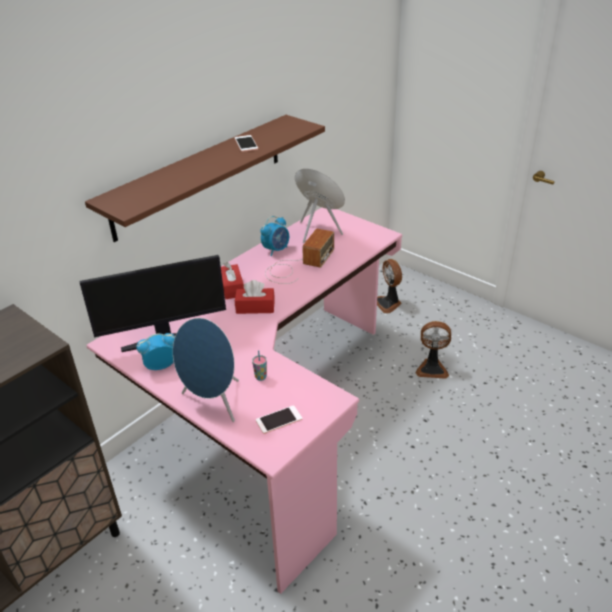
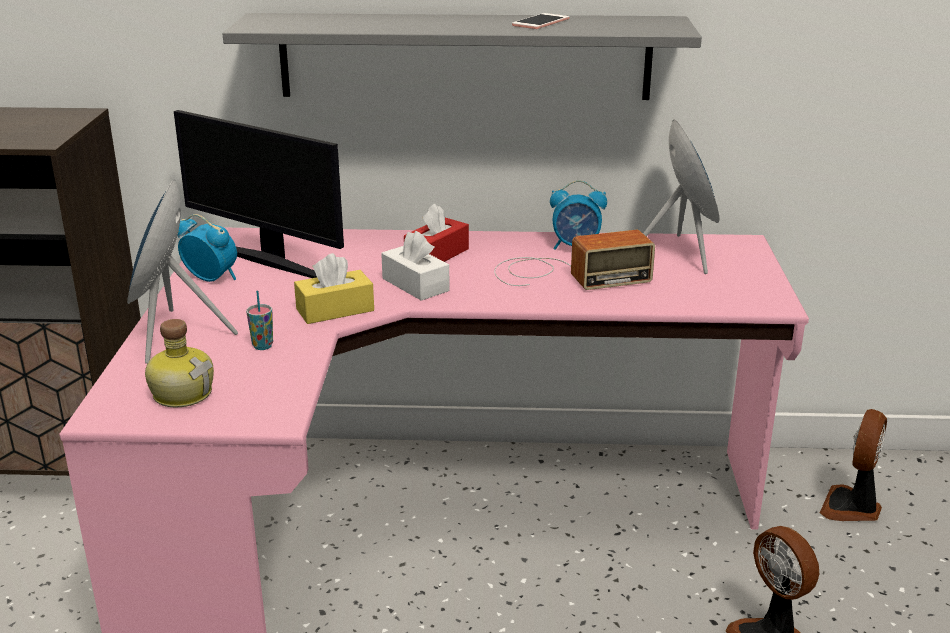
camera: 50 degrees right, 10 degrees down
(200, 175) = (465, 56): brown shelf -> grey shelf
(250, 341) = (335, 310): none -> yellow tissue box
(255, 307) = (415, 285): red tissue box -> white tissue box
(279, 420) = (182, 393): phone -> bottle

